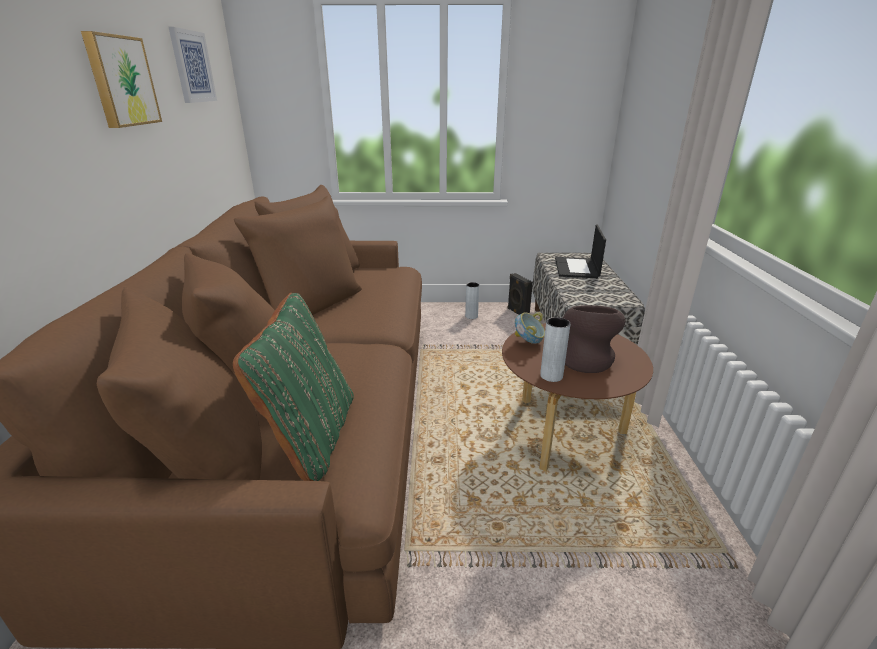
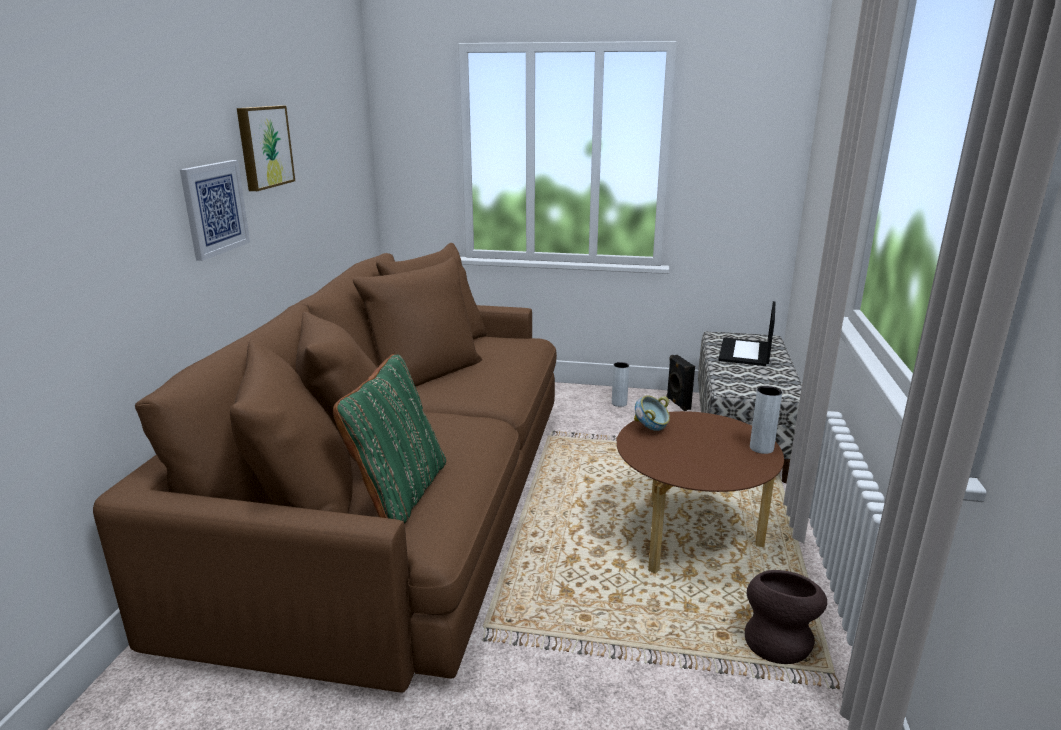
camera: 10 degrees right, 5 degrees down
(192, 67) = (329, 122): picture -> picture (214, 208)
(551, 376) = (662, 464): grey vase -> grey vase (761, 448)
(585, 359) = (708, 451): brown vase -> brown vase (777, 639)

